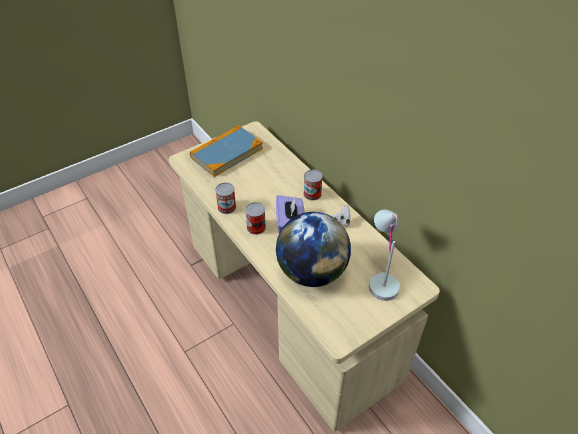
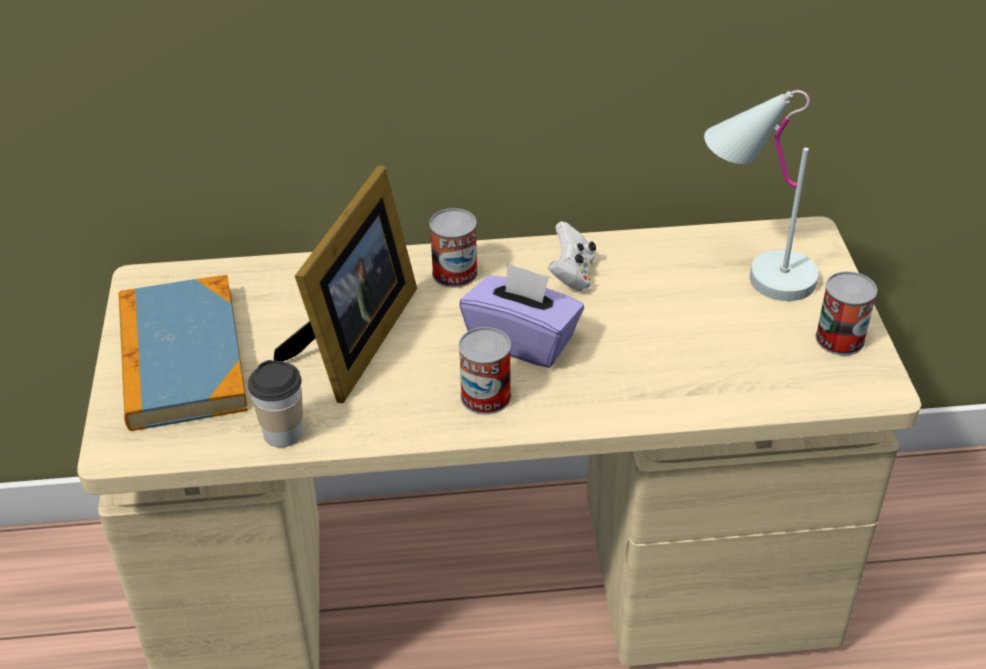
camera: 60 degrees left, 5 degrees down
(209, 188) = (283, 433): none -> cup
(227, 207) = (377, 423): can -> can (840, 339)
(260, 185) = (354, 342): none -> picture frame
(312, 271) = (679, 358): globe -> none

